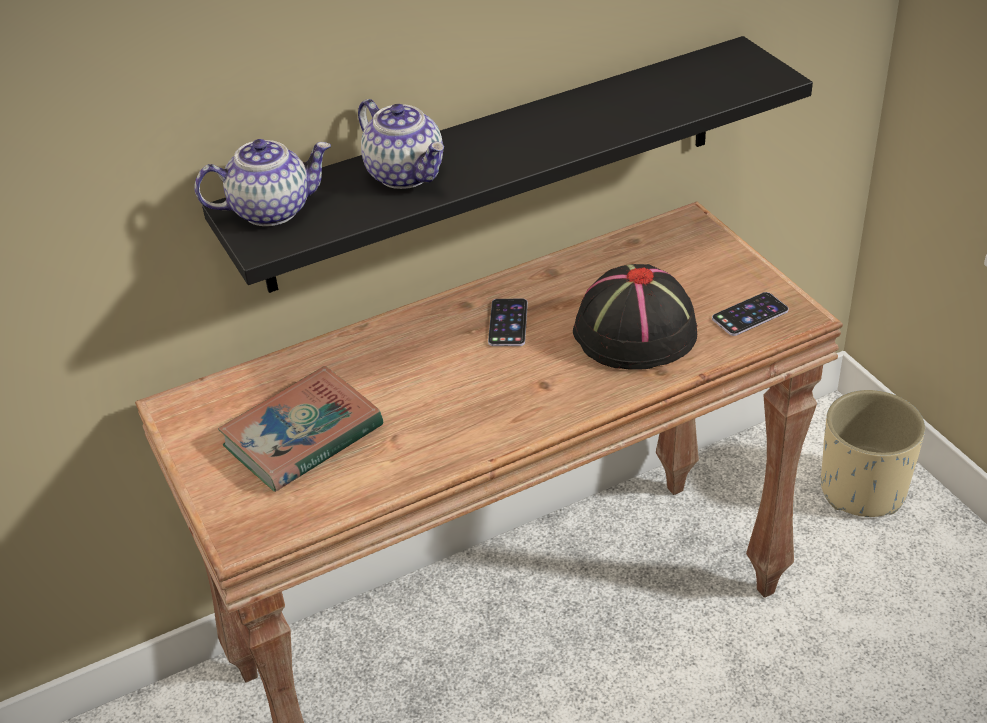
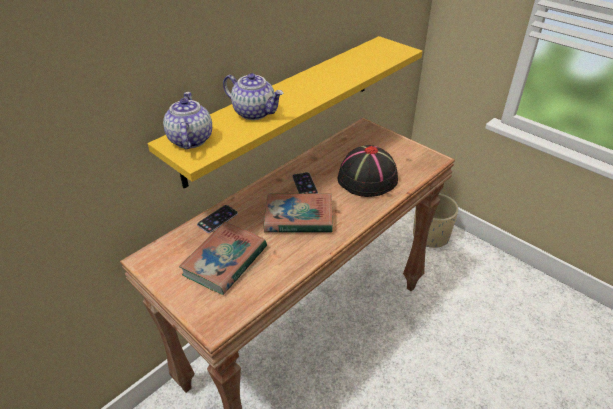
camera: 20 degrees left, 0 degrees up
(272, 210) = (190, 139): teapot -> teapot turned 60 degrees counterclockwise
(467, 383) = (299, 217): none -> book
(495, 164) = (284, 107): black shelf -> yellow shelf
(750, 314) = (414, 162): phone -> phone (217, 219)

